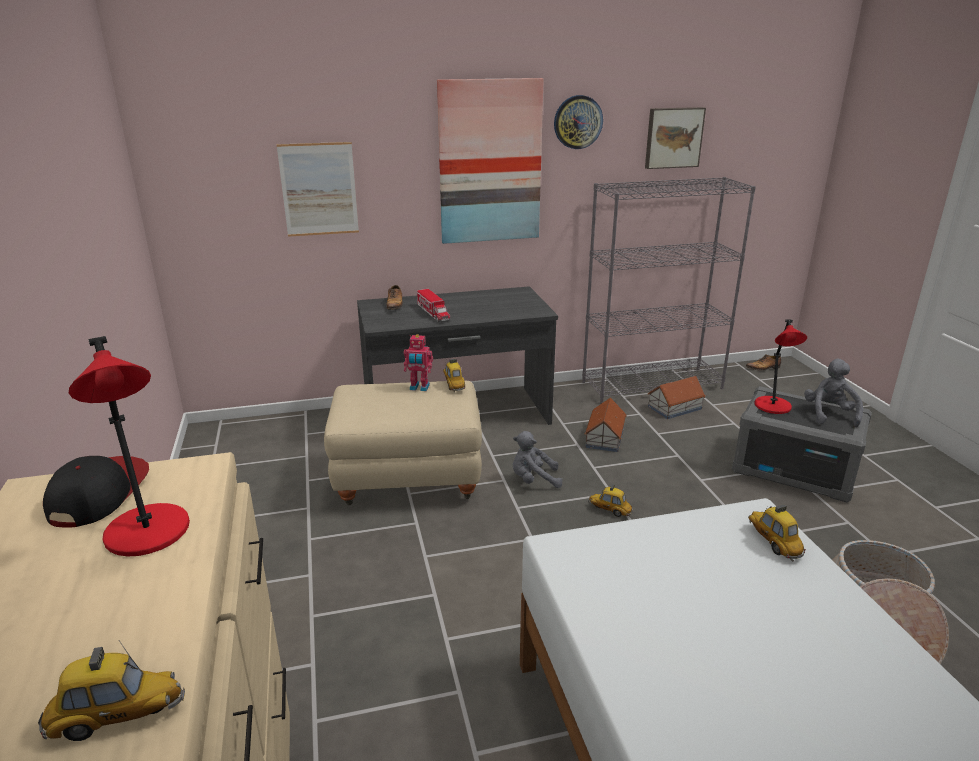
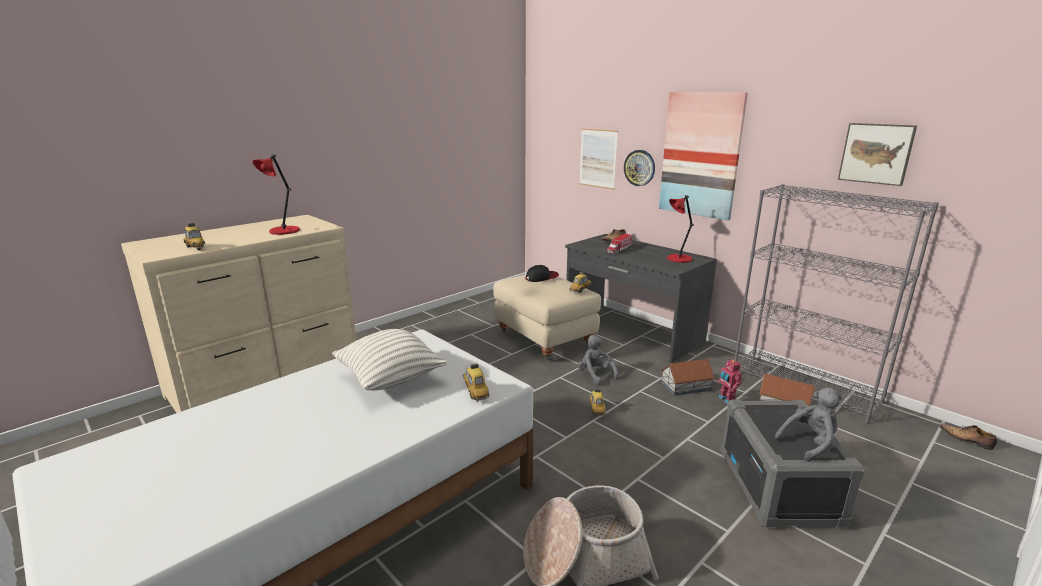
camera: 60 degrees right, 5 degrees down
(99, 494) = (304, 222): cap -> cap (542, 278)
(419, 388) = (563, 284): toy robot -> toy robot (726, 399)
(578, 122) = (776, 130): wall clock -> wall clock (639, 168)
(705, 610) = (391, 380): none -> pillow
(773, 407) = (771, 411): red table lamp -> red table lamp (678, 259)
(773, 542) = (475, 392): toy car -> toy car turned 60 degrees counterclockwise

